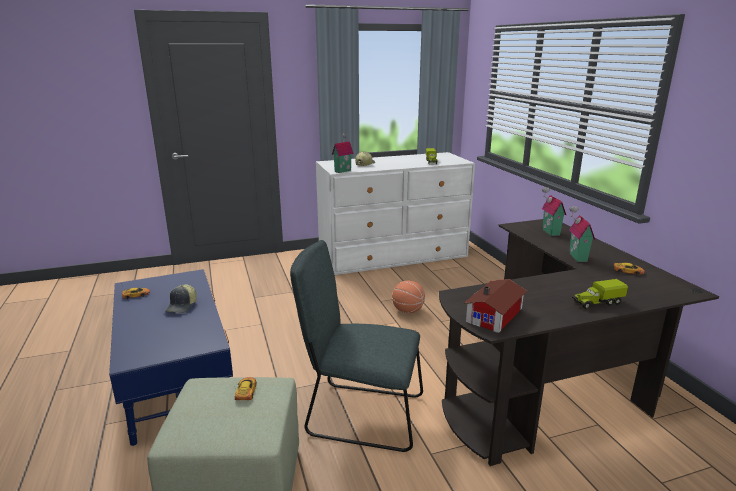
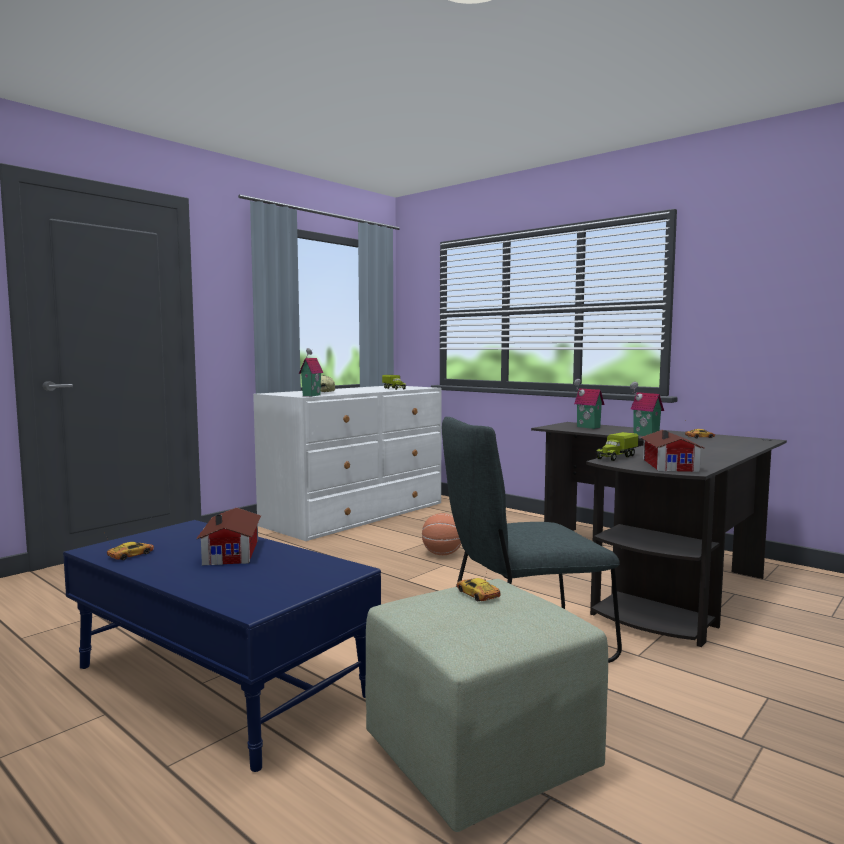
camera: 30 degrees left, 15 degrees down
(182, 306) = (234, 551): cap -> toy house
(597, 303) = (723, 451): toy truck -> toy truck (616, 457)

